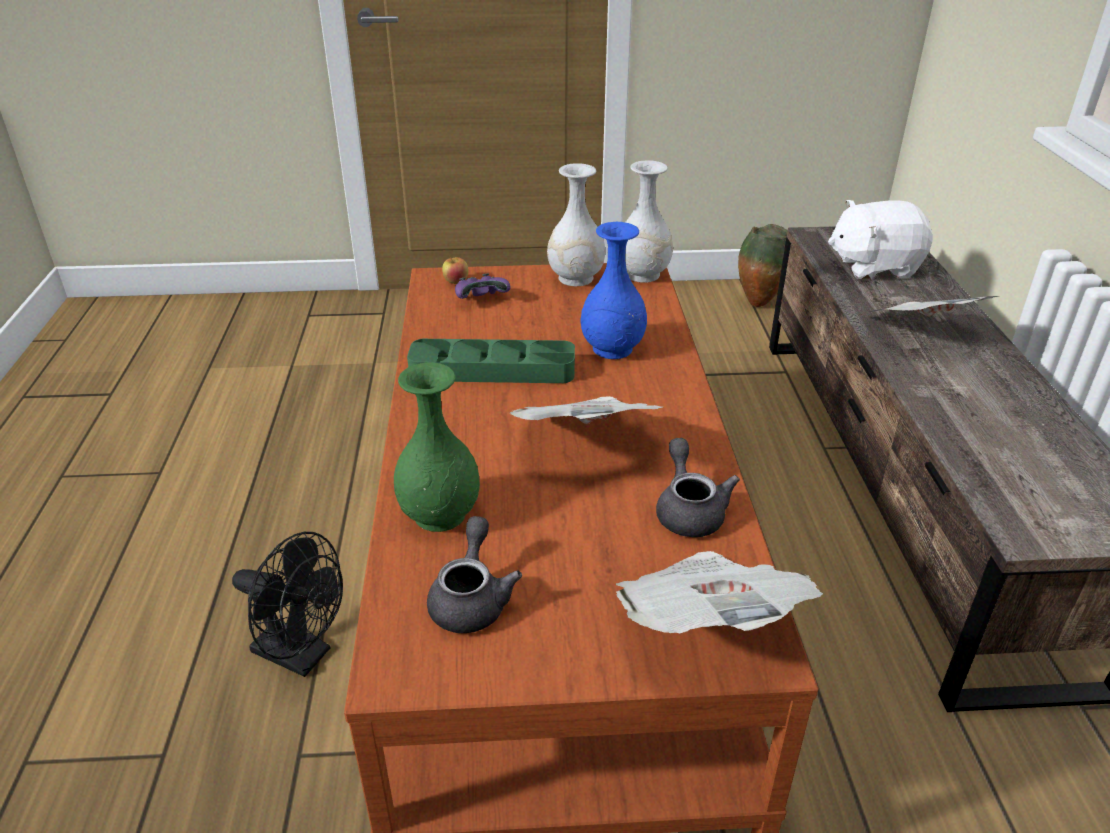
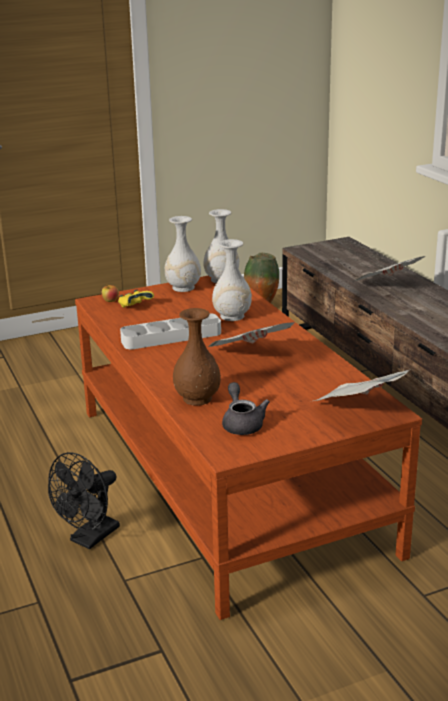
camera: 20 degrees left, 10 degrees down
(301, 655) = (90, 538): black fan -> black fan turned 120 degrees clockwise
(441, 514) = (198, 398): green vase -> brown vase
(481, 300) = (135, 307): purple game controller -> yellow game controller
(492, 370) = (171, 337): green tray -> grey tray
(612, 349) = (232, 316): blue vase -> white vase
(689, 510) = (323, 372): grey teapot -> none
(873, 266) = (344, 260): white plush toy -> none

